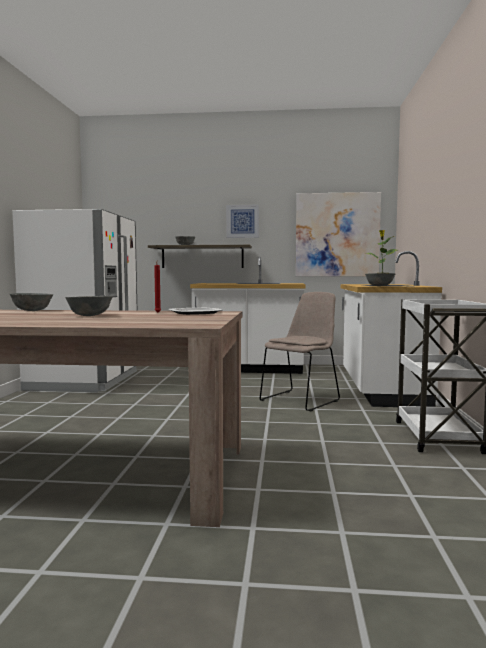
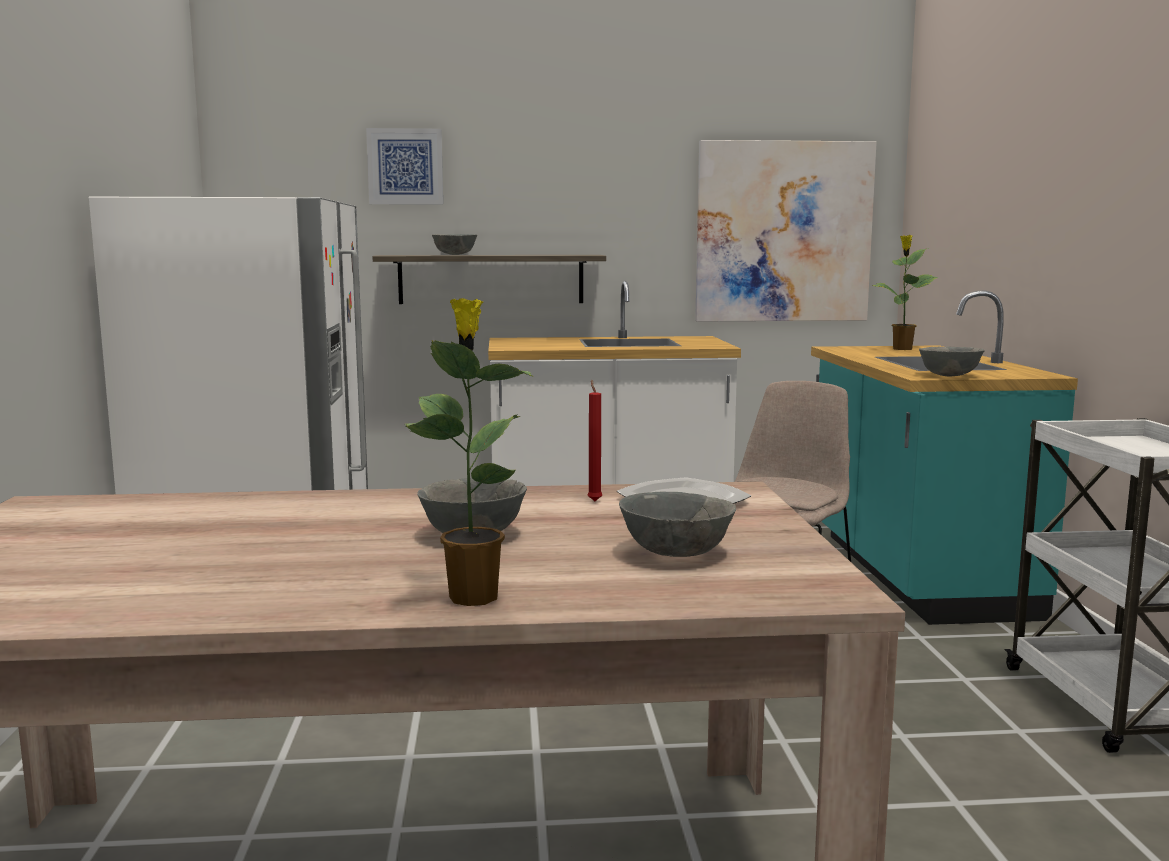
camera: 10 degrees left, 5 degrees up
(32, 311) = (276, 503): grey bowl -> grey bowl (676, 553)
(57, 323) = (473, 596): none -> potted plant
(242, 221) = (580, 200): picture -> picture (405, 166)
(381, 389) = (913, 573): white counter -> turquoise counter

